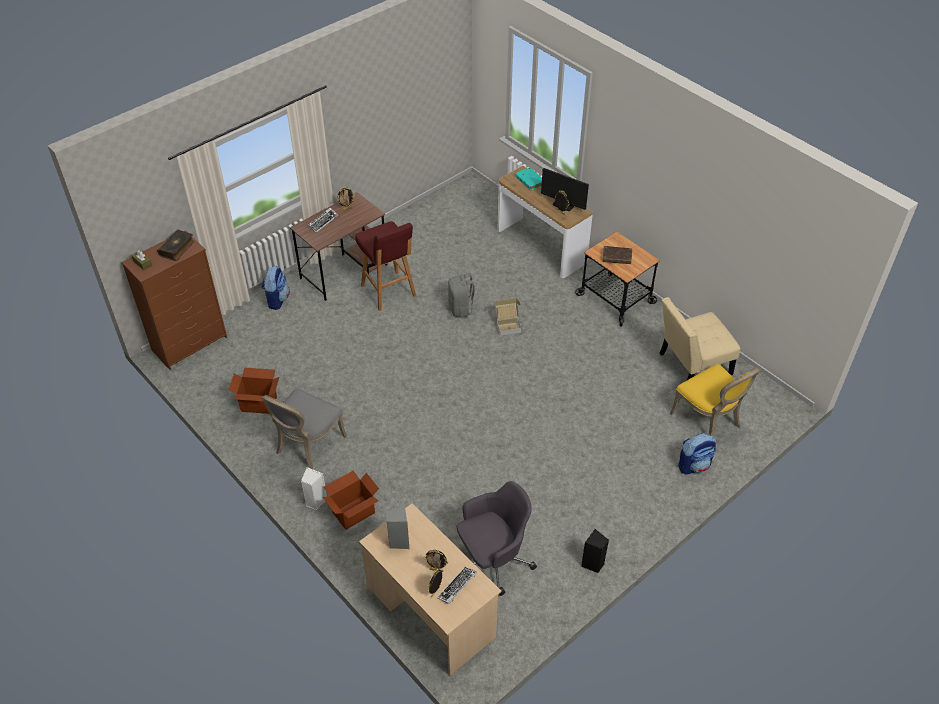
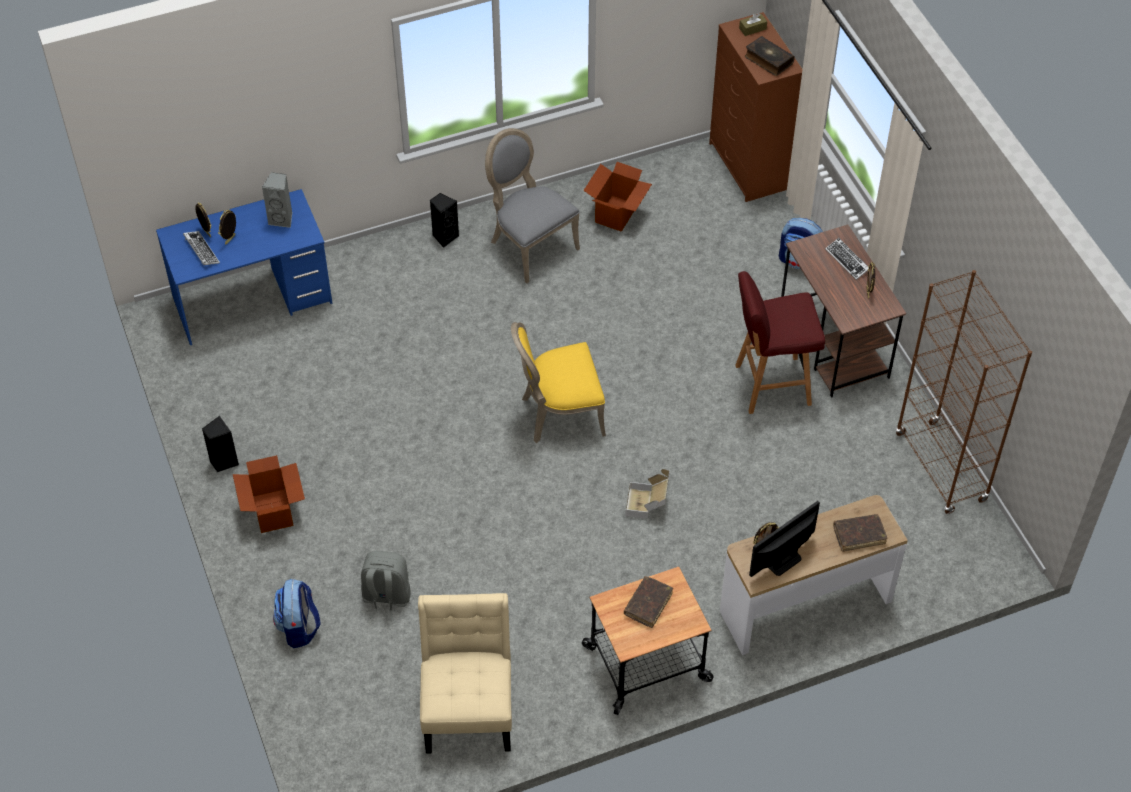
camera: 110 degrees right, 5 degrees up
(315, 501) = (444, 237): white speaker -> black speaker
(353, 512) = (412, 266): cardboard box -> cardboard box (274, 511)
(420, 214) = (941, 467): none -> brown bookcase
(430, 611) = (252, 300): beige desk -> blue desk
(461, 308) = (702, 459): grey backpack -> grey backpack (386, 597)
(493, 560) = (282, 371): grey office chair -> none
(530, 181) = (859, 535): turquoise book -> brown book
(708, 420) = (361, 681): yellow chair -> yellow chair (559, 414)

